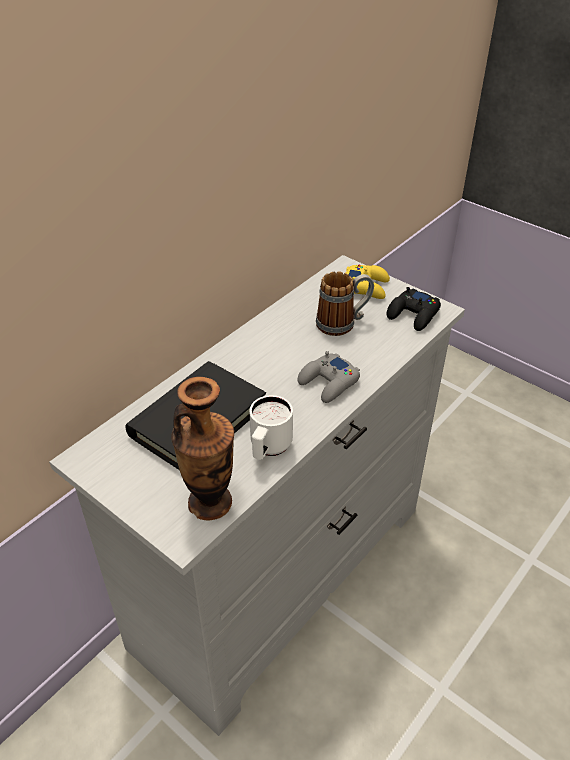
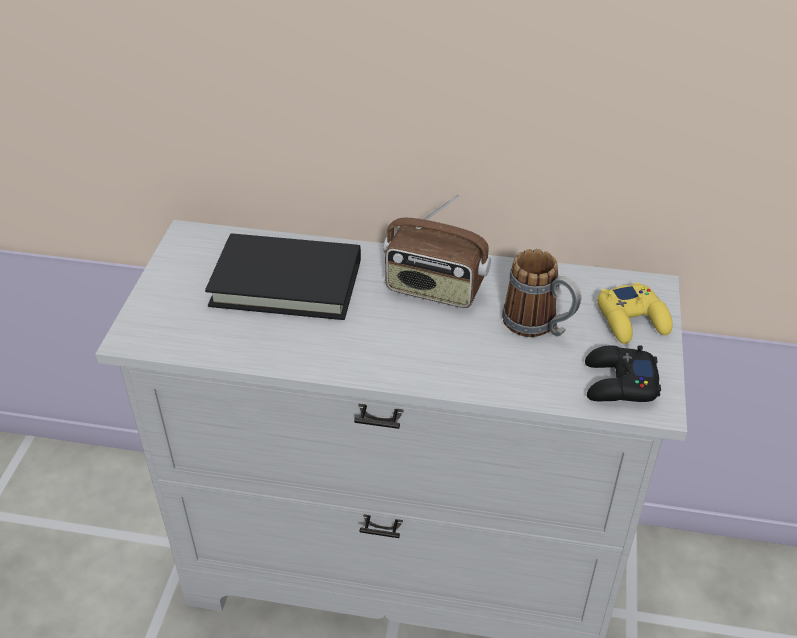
camera: 60 degrees right, 0 degrees up
(210, 503) = (182, 337): vase -> none
(268, 449) = (280, 348): white mug -> none
(271, 351) = (434, 289): none -> radio
(328, 383) = (419, 354): grey game controller -> none

